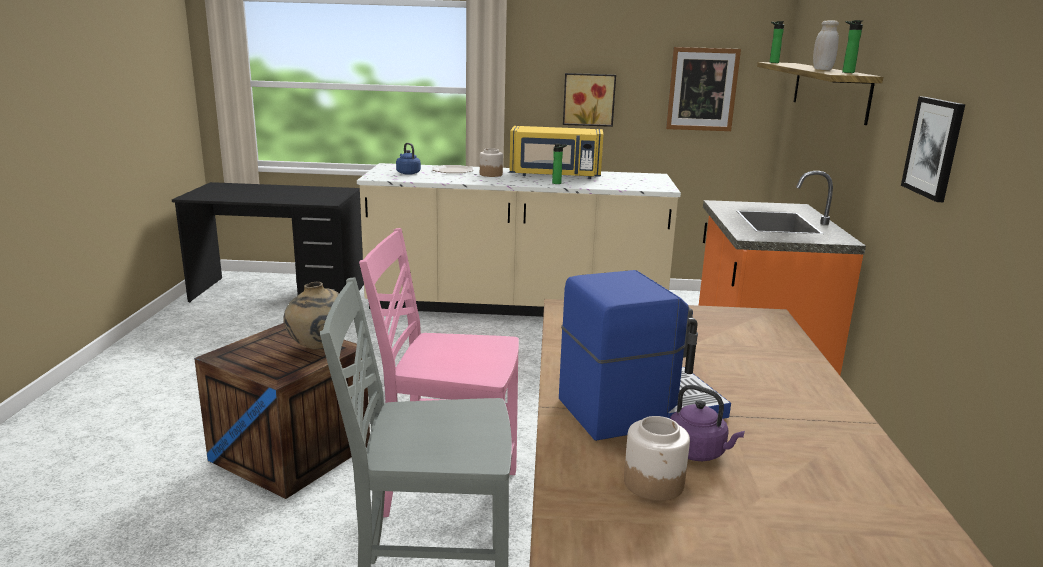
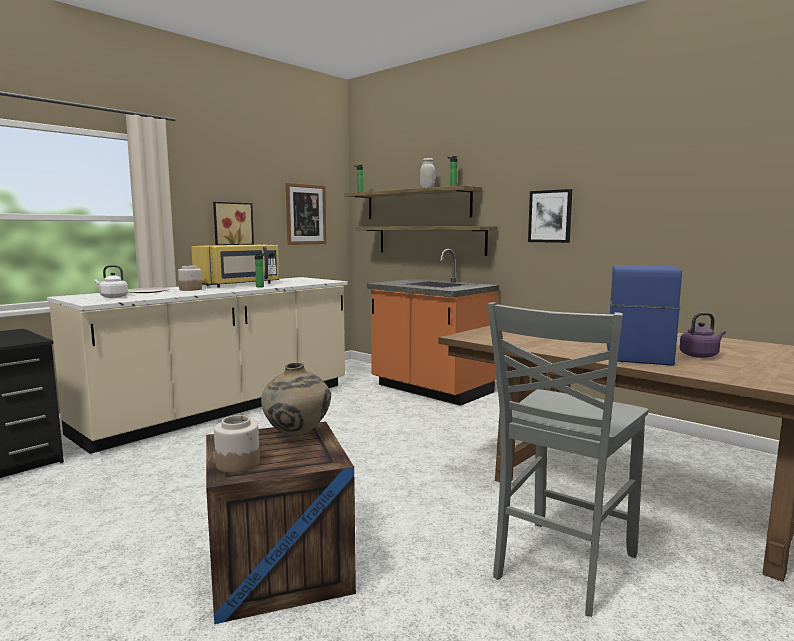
camera: 50 degrees left, 10 degrees down
(407, 173) = (112, 297): blue kettle -> white kettle
(448, 494) = (444, 518): pink chair -> none
(654, 483) = (731, 366): jar -> jar (238, 463)
(829, 150) = (430, 240): none -> shelf

